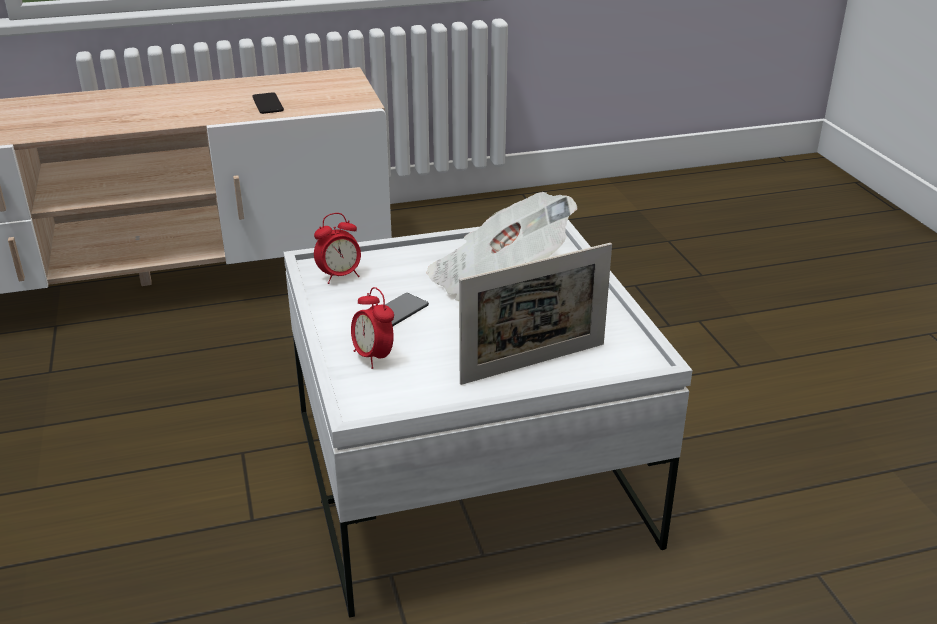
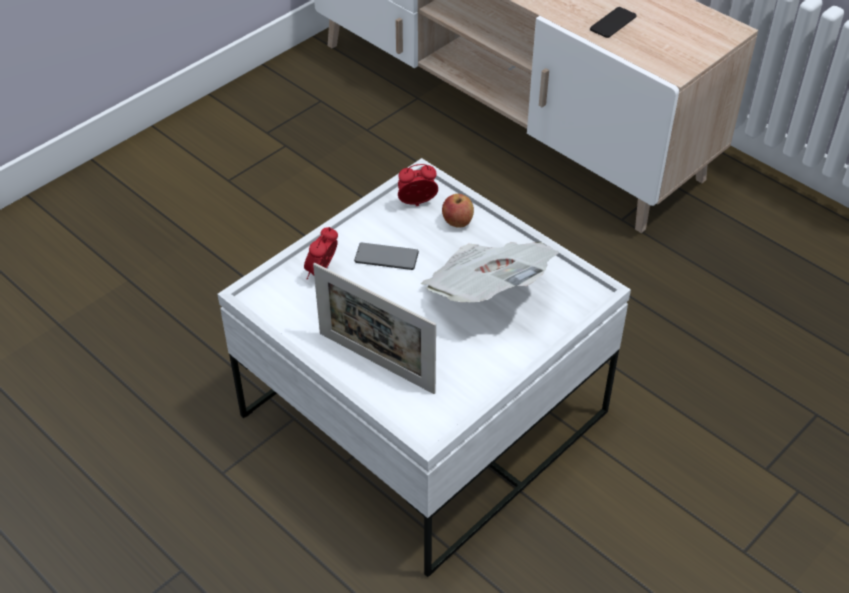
camera: 60 degrees right, 15 degrees up
(340, 276) = (417, 204): alarm clock -> alarm clock turned 135 degrees clockwise
(391, 265) = (457, 222): none -> apple

